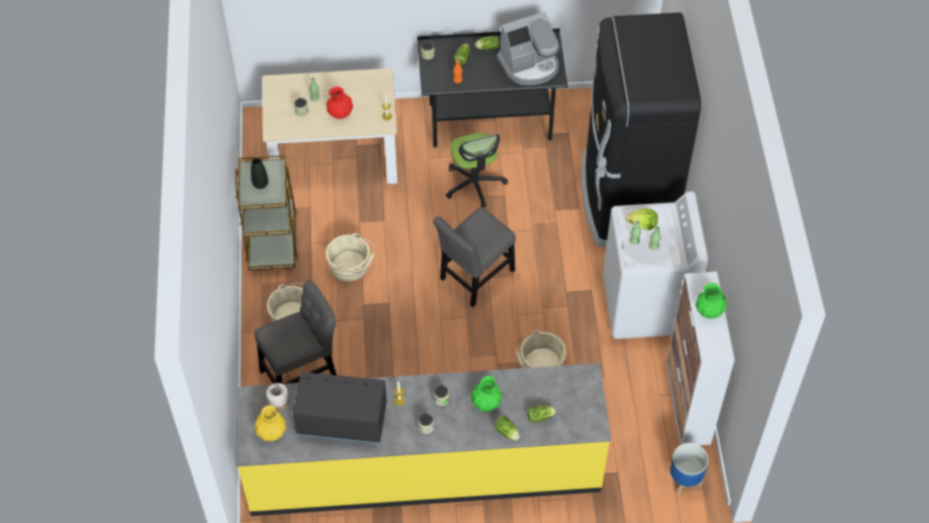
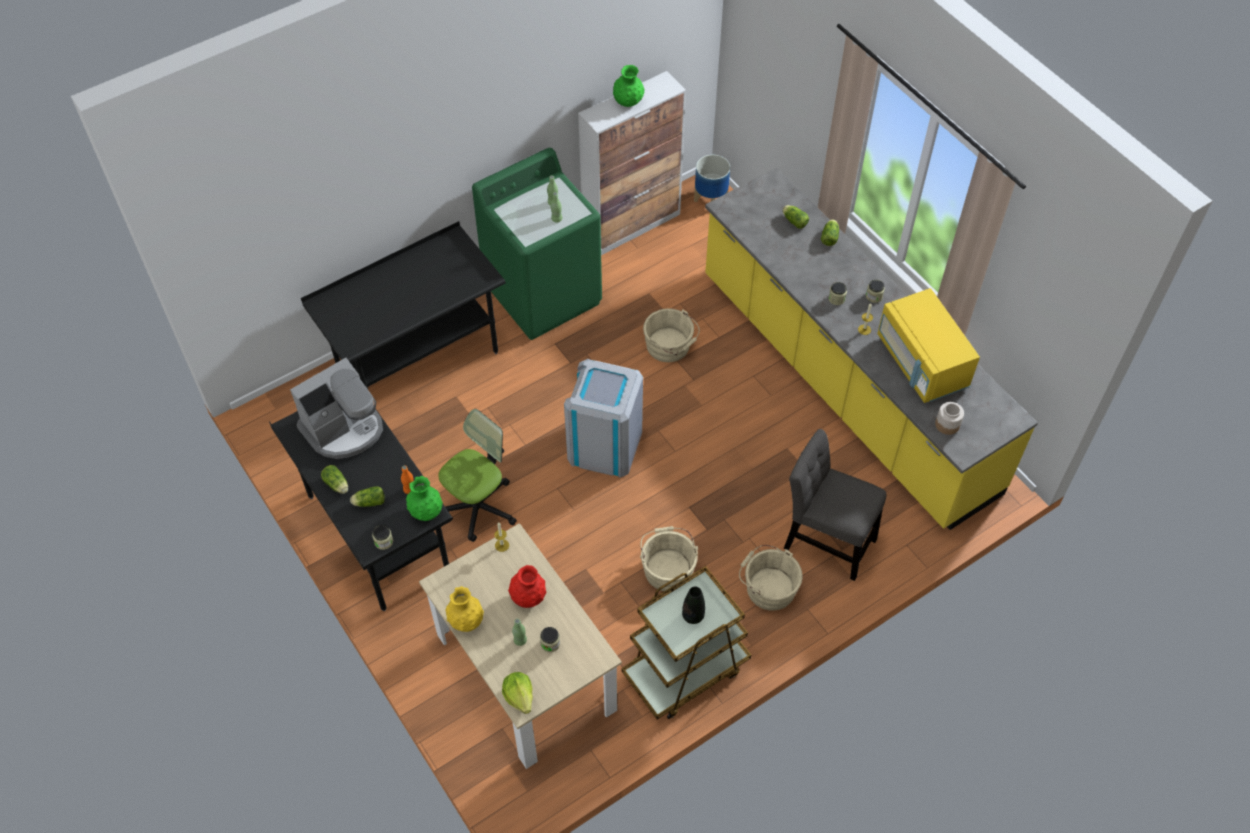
camera: 120 degrees left, 0 degrees up
(271, 433) = (982, 411): yellow vase -> yellow vase (466, 621)
(341, 420) = (921, 363): black microwave -> yellow microwave
(475, 277) = (605, 446): grey chair -> grey trash can
(486, 403) = (813, 264): green vase -> green vase (426, 511)
(530, 65) = (344, 429): coffee machine -> coffee machine turned 105 degrees clockwise
(625, 199) = (418, 362): black fridge -> black desk
(642, 224) = (531, 220): lettuce -> lettuce (519, 696)
(646, 305) = (543, 294): white washing machine -> green washing machine

